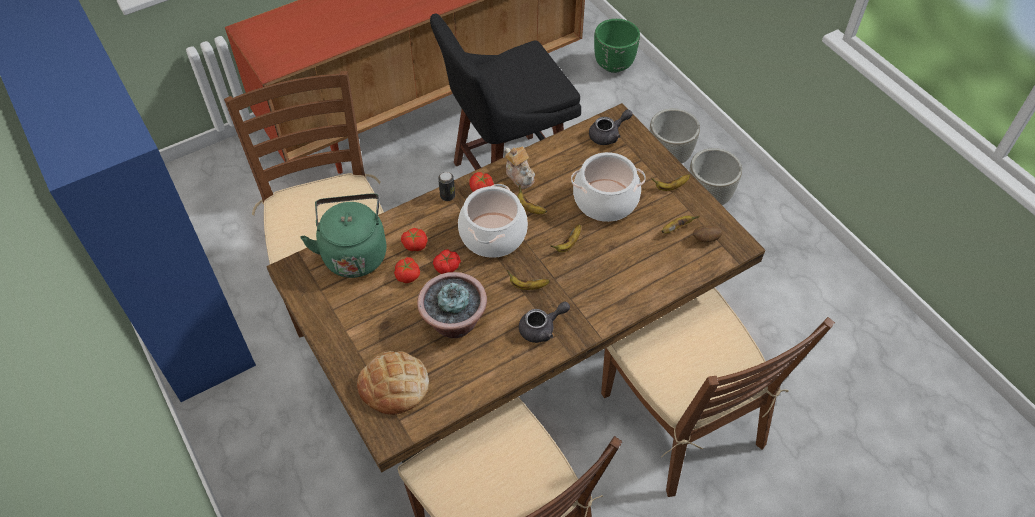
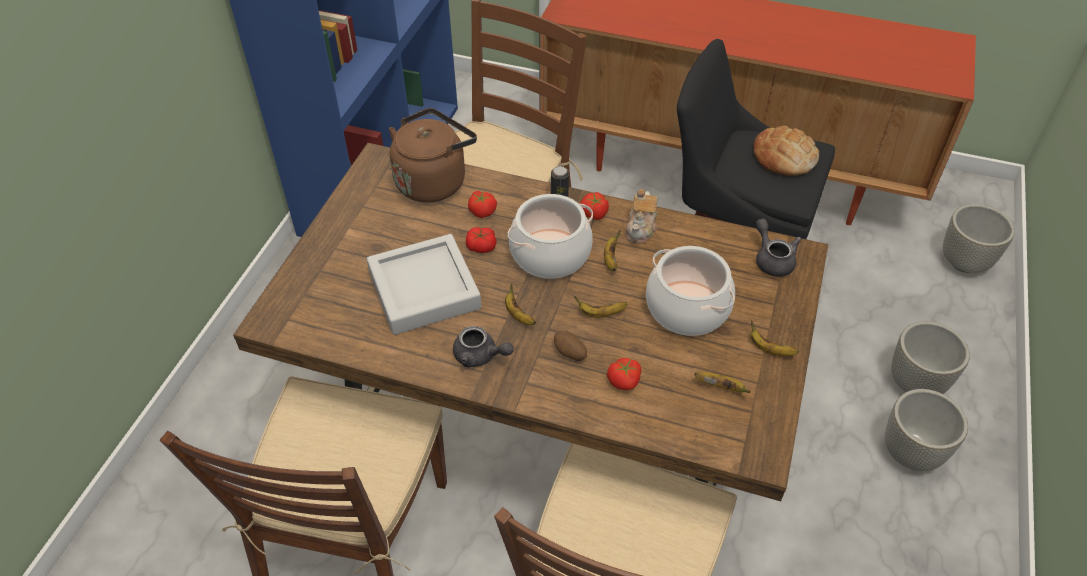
camera: 50 degrees right, 5 degrees down
(354, 252) = (433, 181): green kettle -> brown kettle
(394, 386) = (320, 294): bread -> bread (784, 157)
(408, 275) = (445, 228): tomato -> tomato (624, 381)
(454, 323) = (424, 290): potted plant -> grey tray
(608, 135) = (772, 259): grey teapot -> grey teapot turned 135 degrees counterclockwise
(614, 65) = (964, 263): green planter -> grey planter
(706, 239) = (736, 422): potato -> potato (569, 353)

